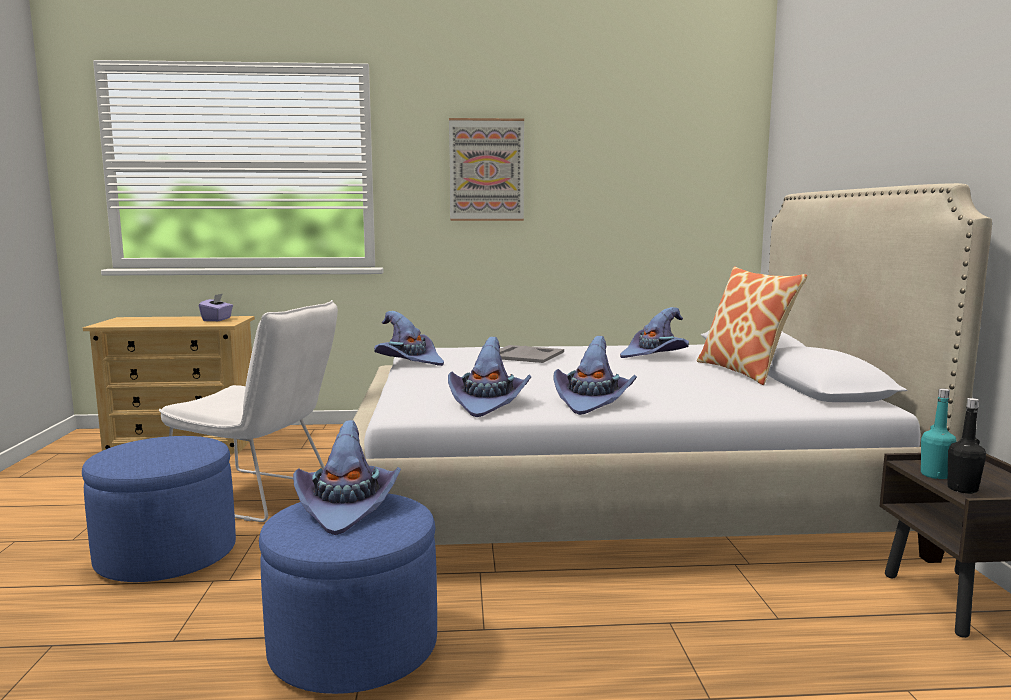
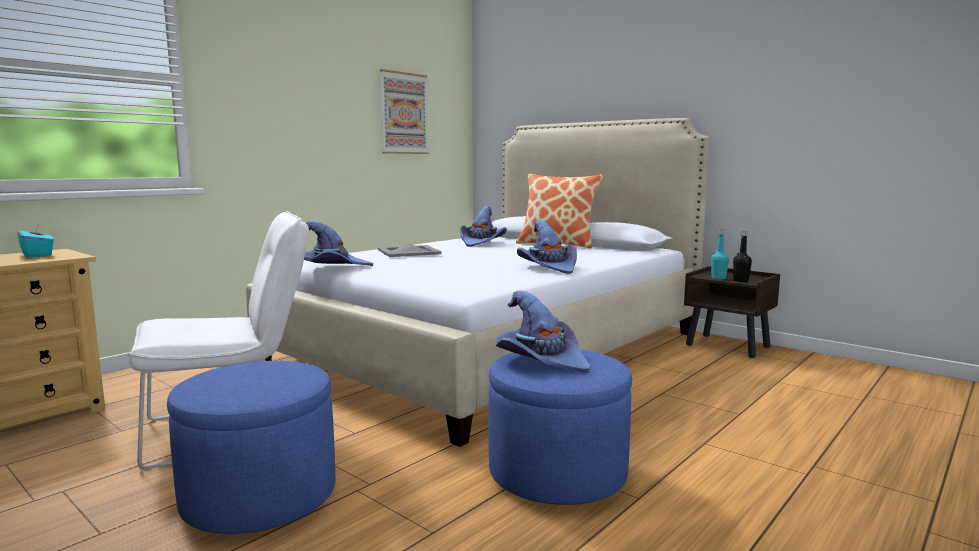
camera: 45 degrees left, 0 degrees up
(217, 319) = (38, 255): purple tissue box -> turquoise tissue box
(486, 170) = (291, 94): picture -> picture (404, 113)
(488, 403) = (498, 278): purple hat -> none

